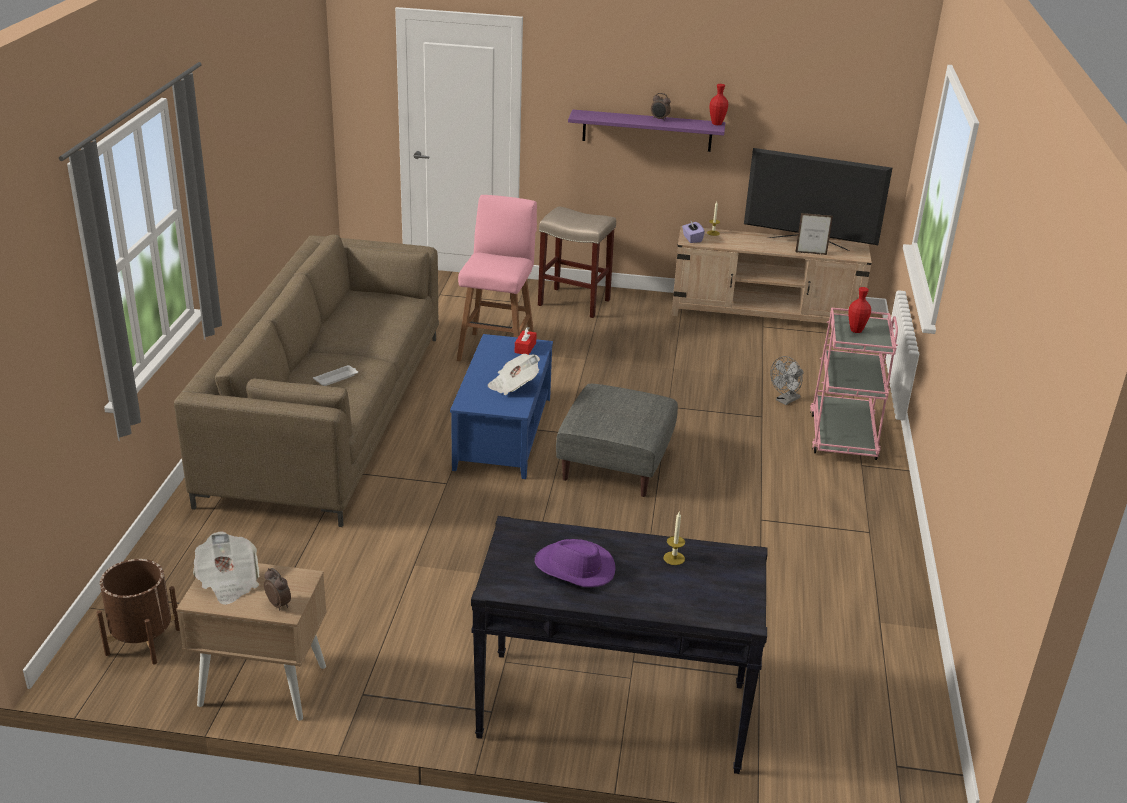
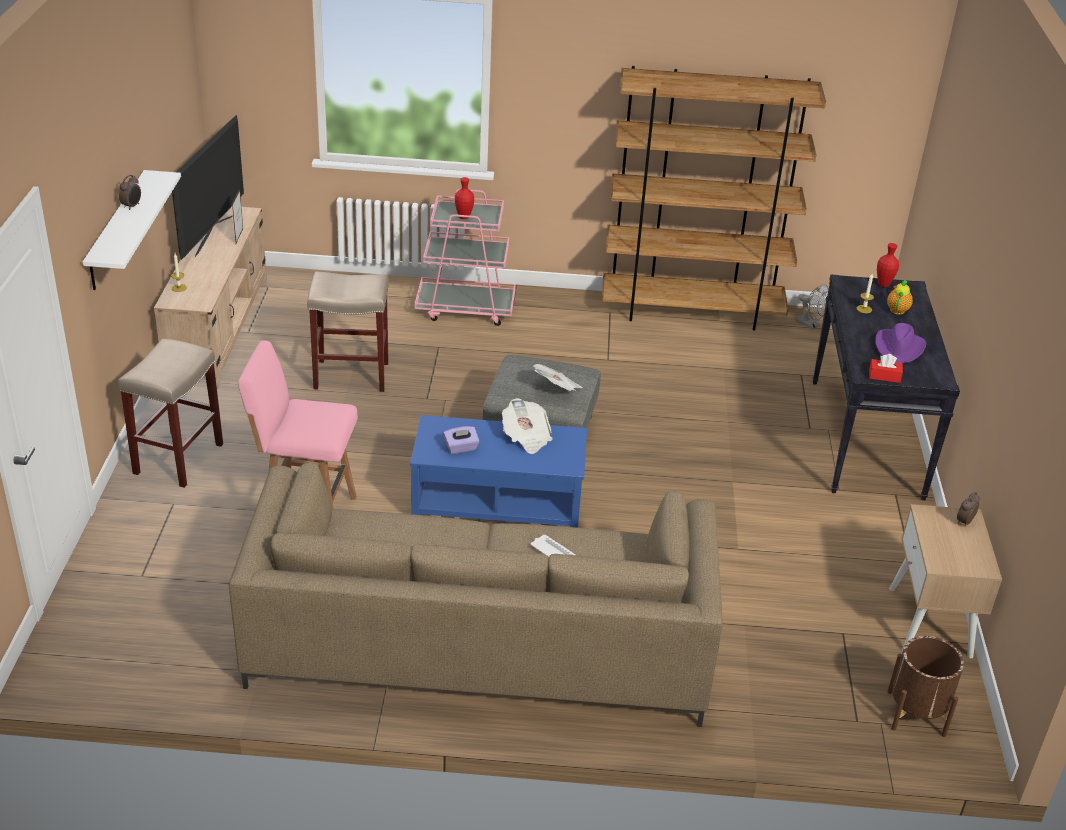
camera: 95 degrees left, 5 degrees up
(228, 582) = (954, 554): newspaper -> newspaper (557, 389)
(525, 348) = (441, 432): red tissue box -> red tissue box (884, 376)
(647, 130) = (117, 230): purple shelf -> white shelf
(677, 589) = (897, 309): none -> teapot
(692, 239) = (196, 302): purple tissue box -> purple tissue box (461, 448)
(701, 371) = (352, 375): none -> beige stool
(716, 124) = (152, 174): red vase -> red vase (883, 284)
(785, 401) = (407, 332): grey fan -> grey fan (811, 325)
(893, 600) = (692, 312): none -> brown bookcase

